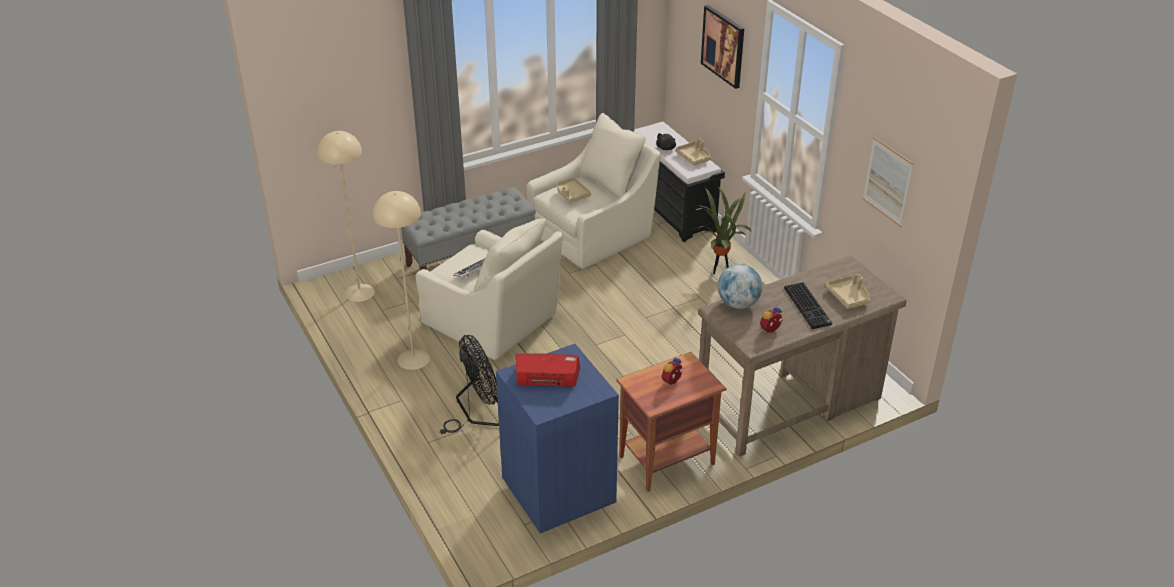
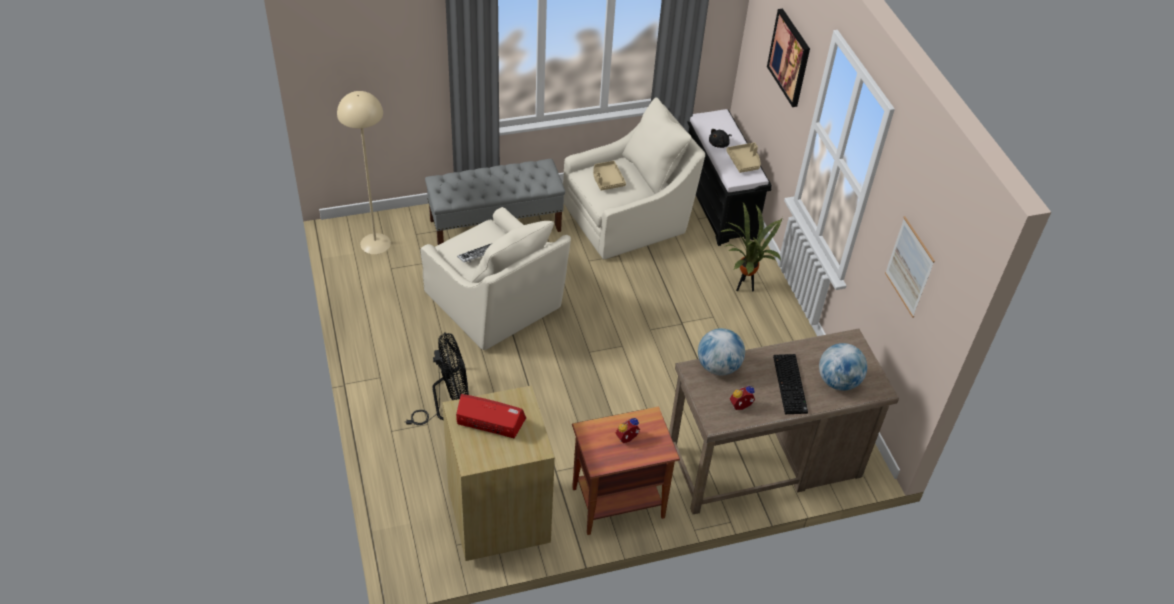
camera: 10 degrees right, 10 degrees up
(413, 359) = (405, 332): beige floor lamp -> none
(558, 495) = (498, 519): blue dresser -> brown dresser
(848, 297) = (838, 381): beige tray -> globe

